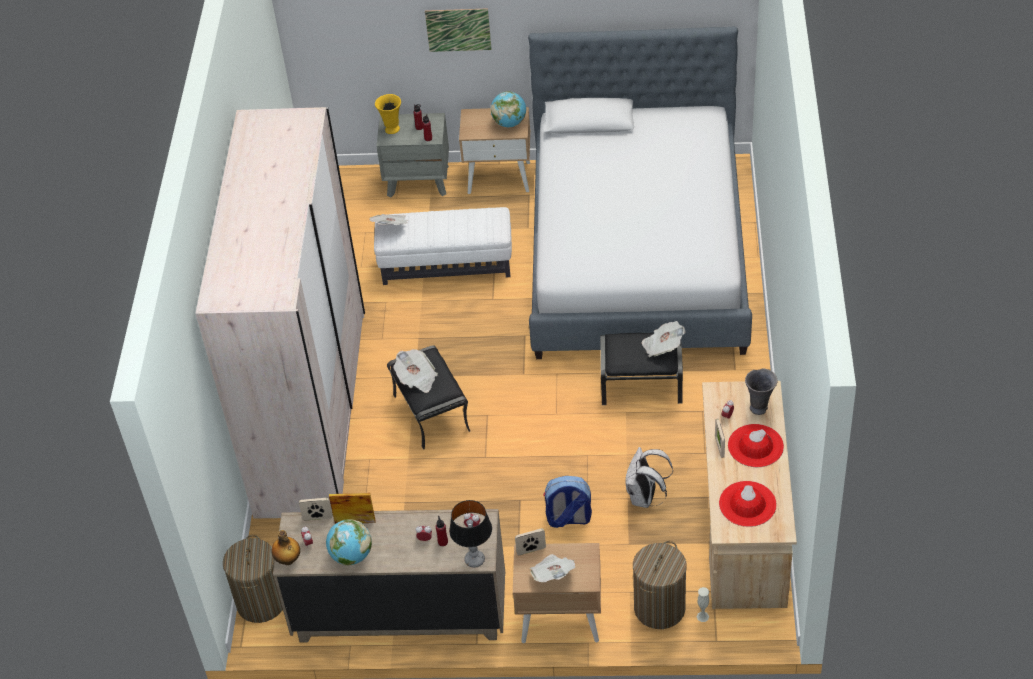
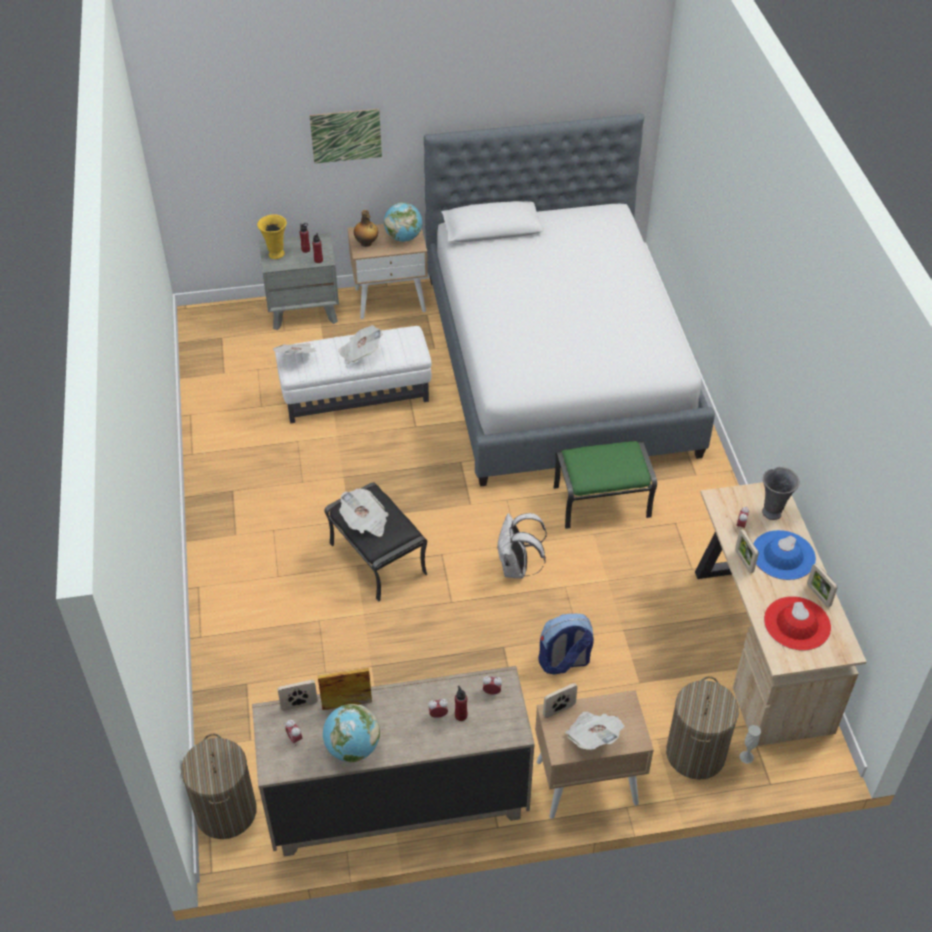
camera: 15 degrees left, 0 degrees up
(288, 560) = (274, 764): bottle -> bottle (366, 243)
(312, 412) = (239, 573): beige wardrobe -> none
(474, 560) = (505, 733): table lamp -> none
(642, 384) = (602, 501): black ottoman -> green ottoman
(645, 498) = (642, 627): white backpack -> white backpack (517, 568)
(662, 346) = (629, 457): newspaper -> newspaper (360, 353)
(755, 446) = (783, 555): red hat -> blue hat
(774, 483) = (818, 595): none -> picture frame

